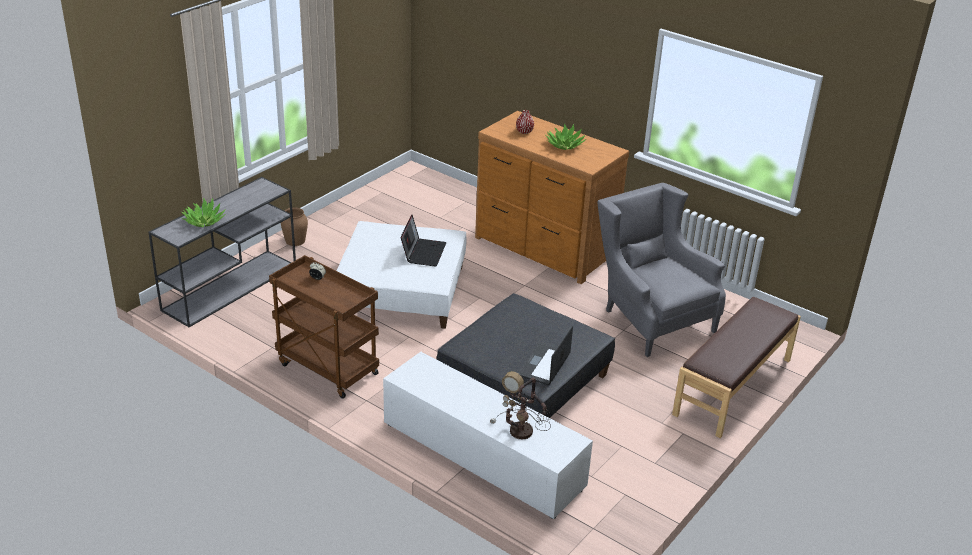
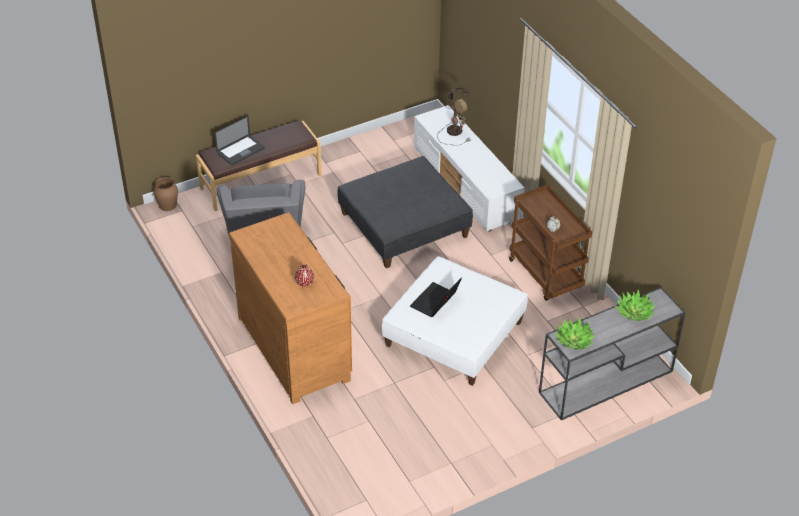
camera: 155 degrees left, 10 degrees up
(295, 240) = (529, 428): brown vase -> brown vase (167, 205)
(544, 365) = (405, 176): laptop -> laptop (240, 151)
(564, 145) = (281, 254): potted plant -> potted plant (574, 340)

